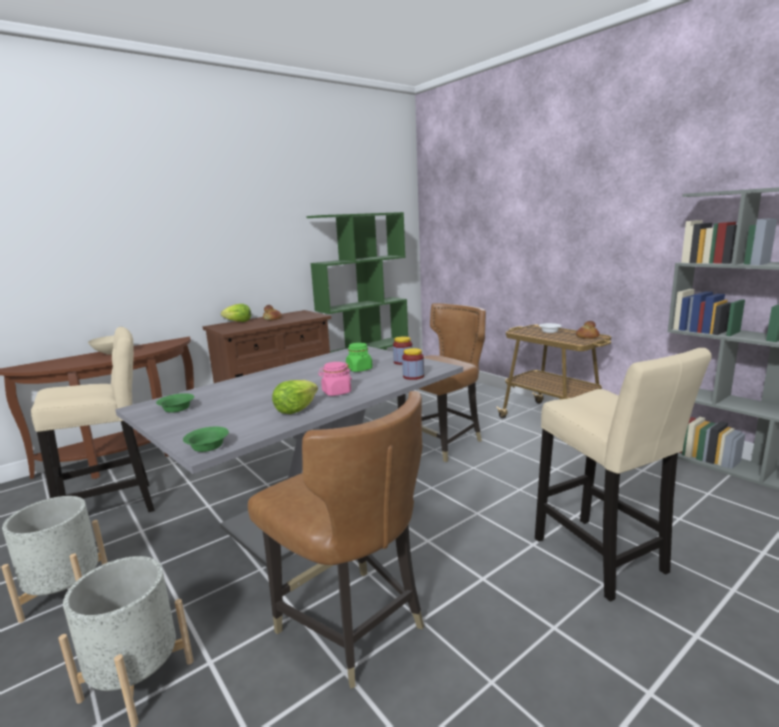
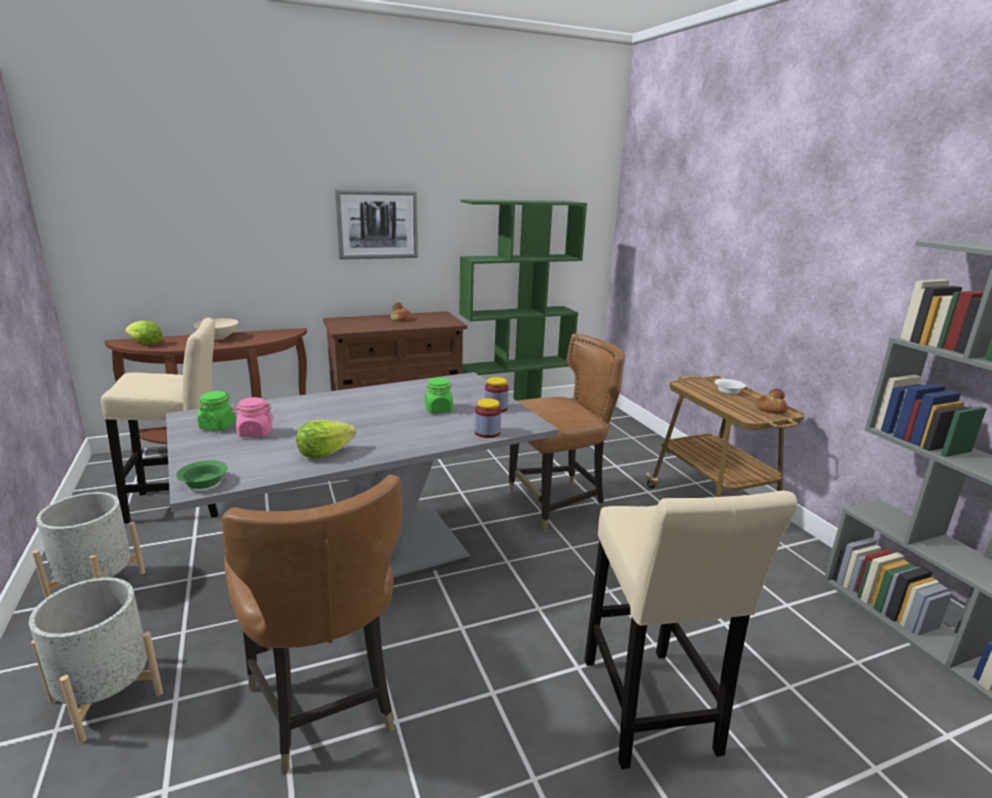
camera: 15 degrees right, 5 degrees up
(177, 409) = (218, 426): green bowl -> green jar
(238, 322) = (363, 318): lettuce -> lettuce (145, 344)
(241, 241) = (377, 224): none -> picture
(336, 392) = (385, 438): pink jar -> pink jar (254, 433)

